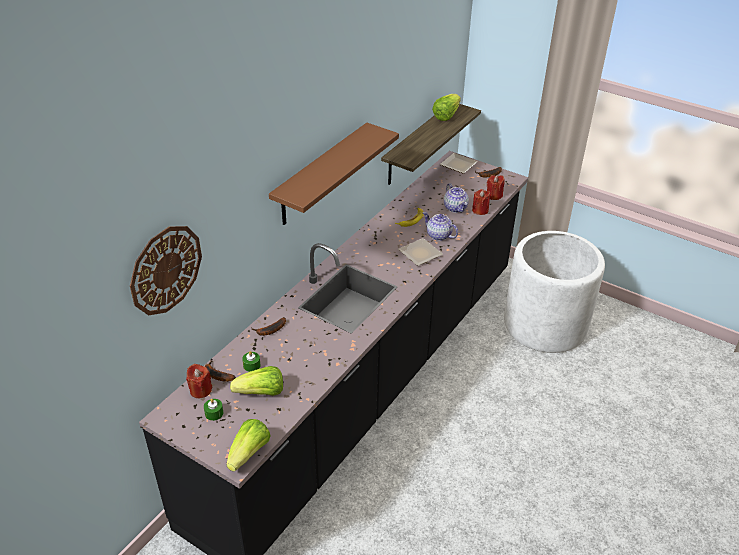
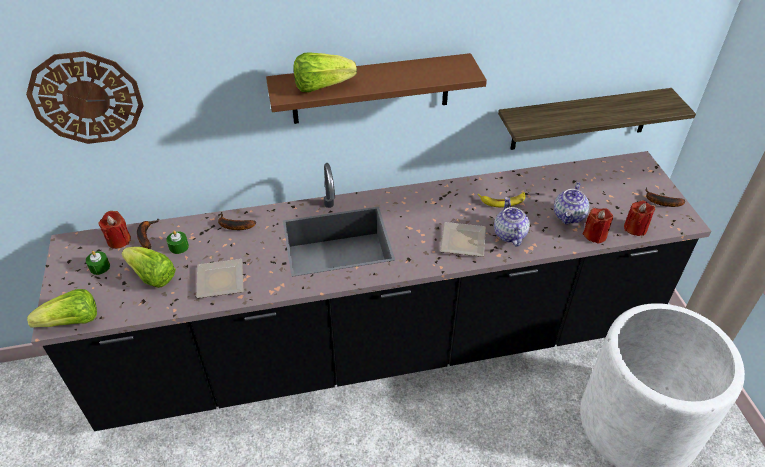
camera: 45 degrees right, 5 degrees up
(446, 115) = (640, 100): lettuce -> lettuce (322, 86)
(458, 164) = (637, 171): plate -> plate (222, 279)

